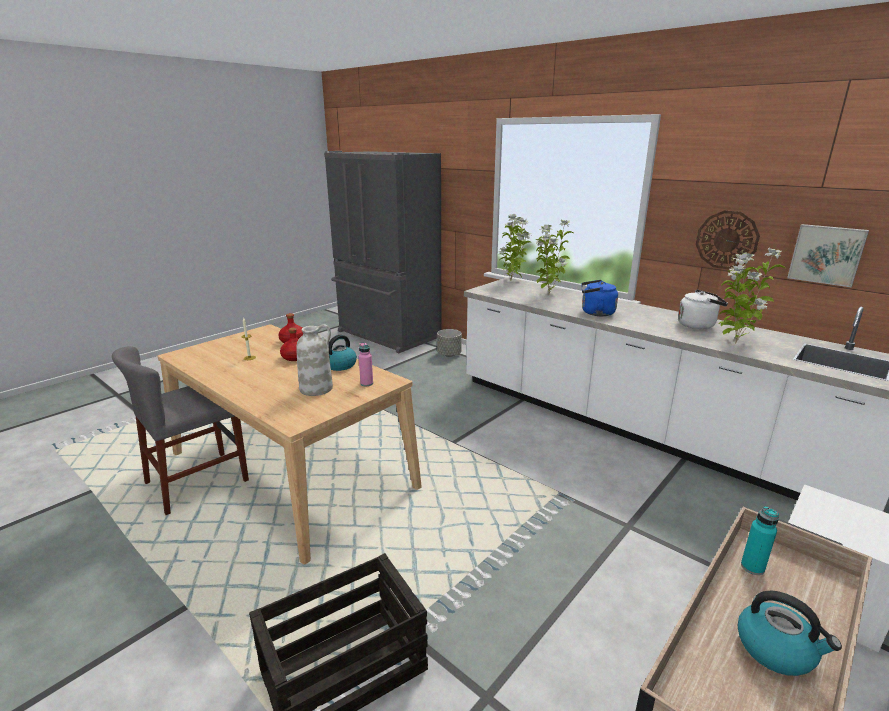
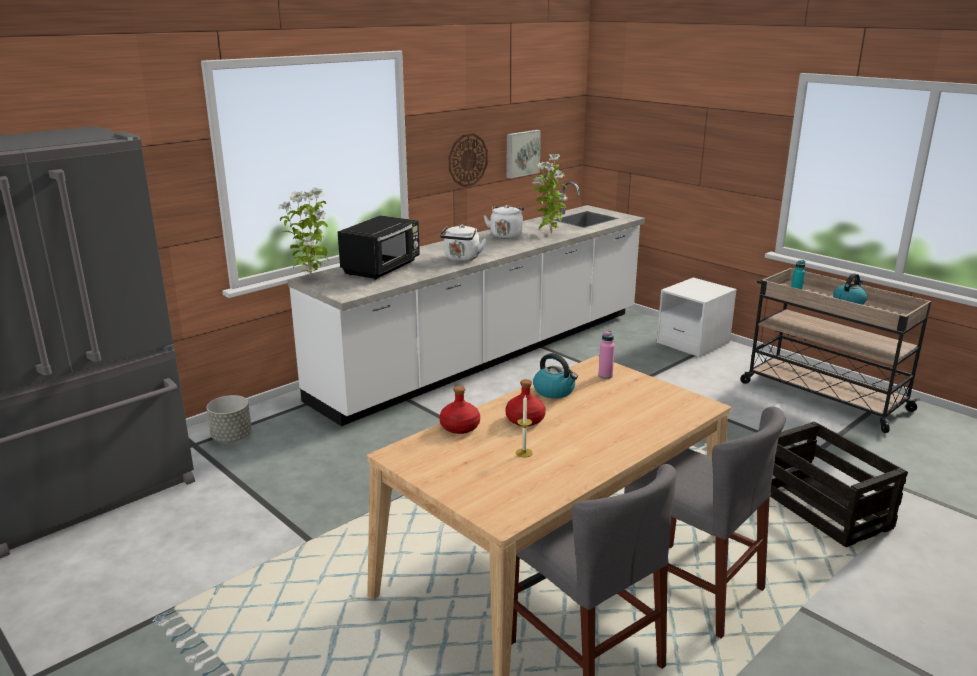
camera: 85 degrees left, 0 degrees up
(241, 537) = (692, 588): none -> grey chair
(316, 388) = (621, 400): white vase -> none
(548, 294) = (382, 268): potted plant -> black microwave
(595, 313) = (461, 259): blue kettle -> white kettle

